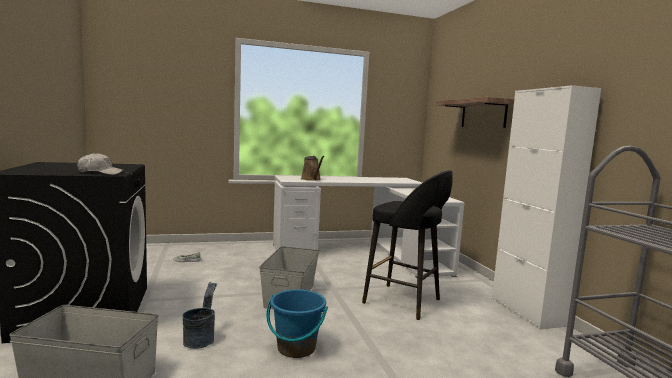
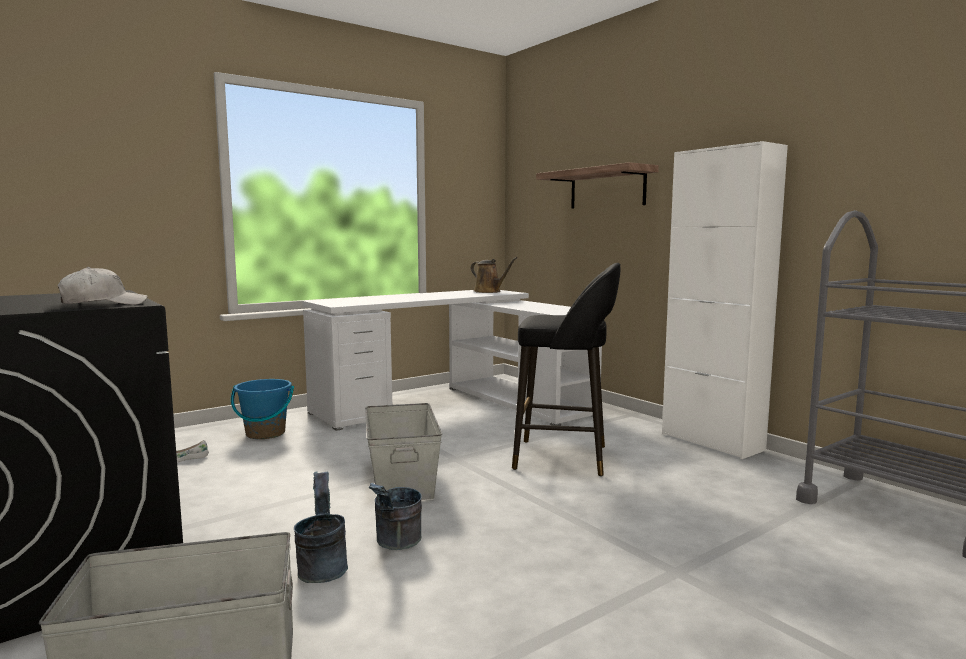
camera: 20 degrees left, 0 degrees up
(251, 335) = (395, 543): none -> grey bucket
(296, 348) = (478, 546): blue bucket -> blue bucket (265, 433)
(311, 179) = (369, 301): brown watering can -> brown watering can (489, 291)

